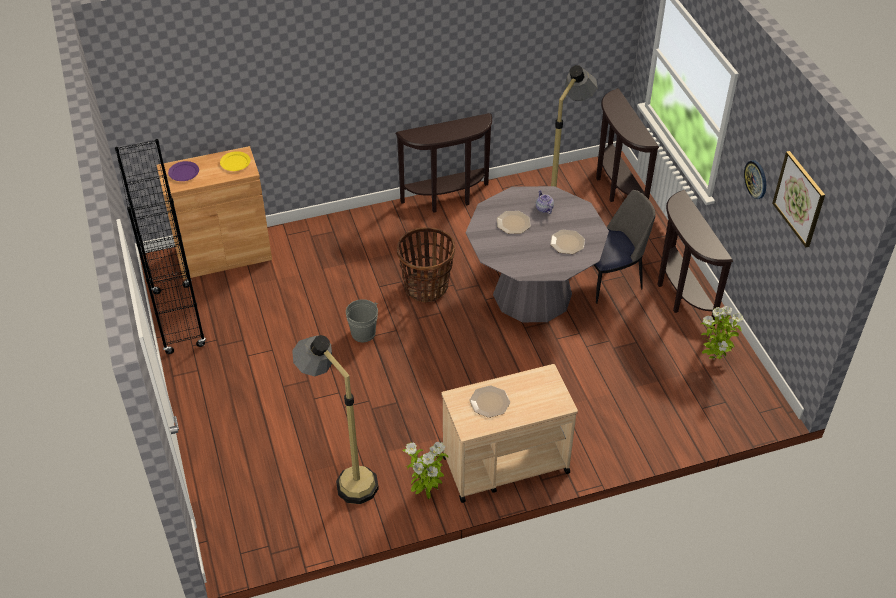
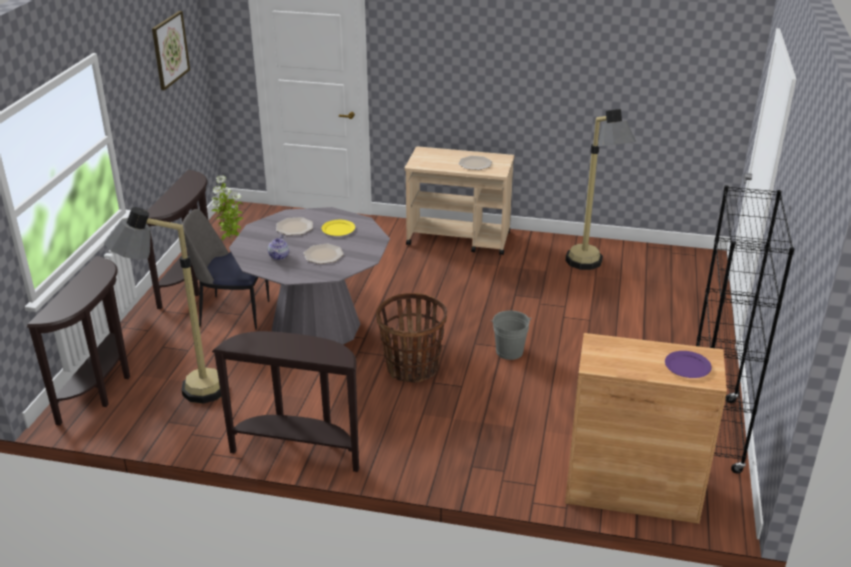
camera: 150 degrees left, 15 degrees down
(235, 163) = (609, 356): yellow plate -> yellow plate (338, 229)
(426, 492) = (531, 243): potted plant -> none
(756, 179) = (144, 105): wall clock -> none

